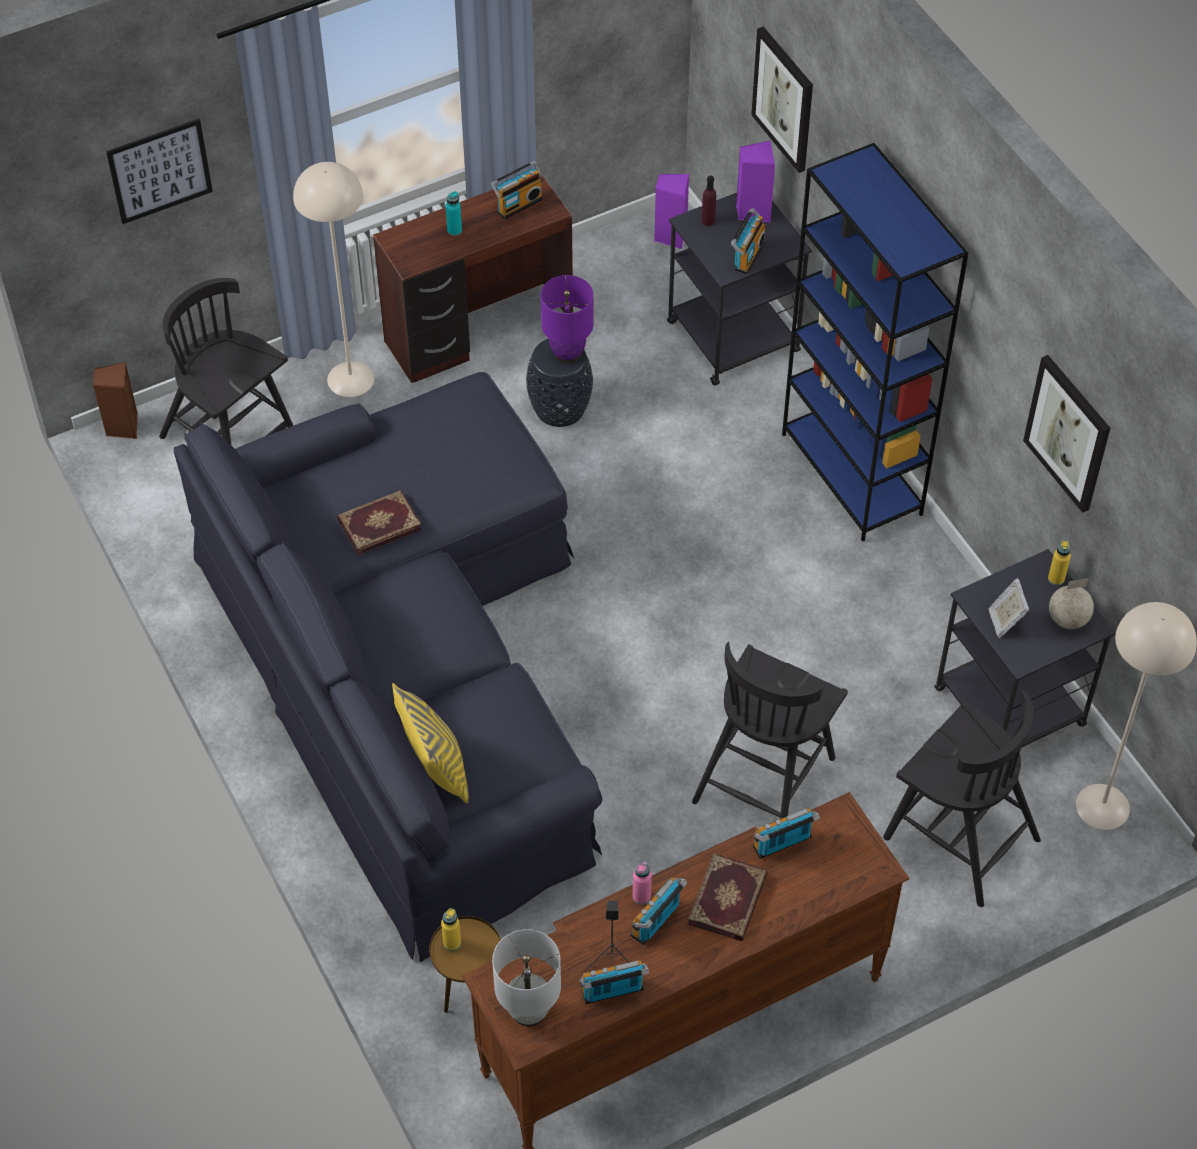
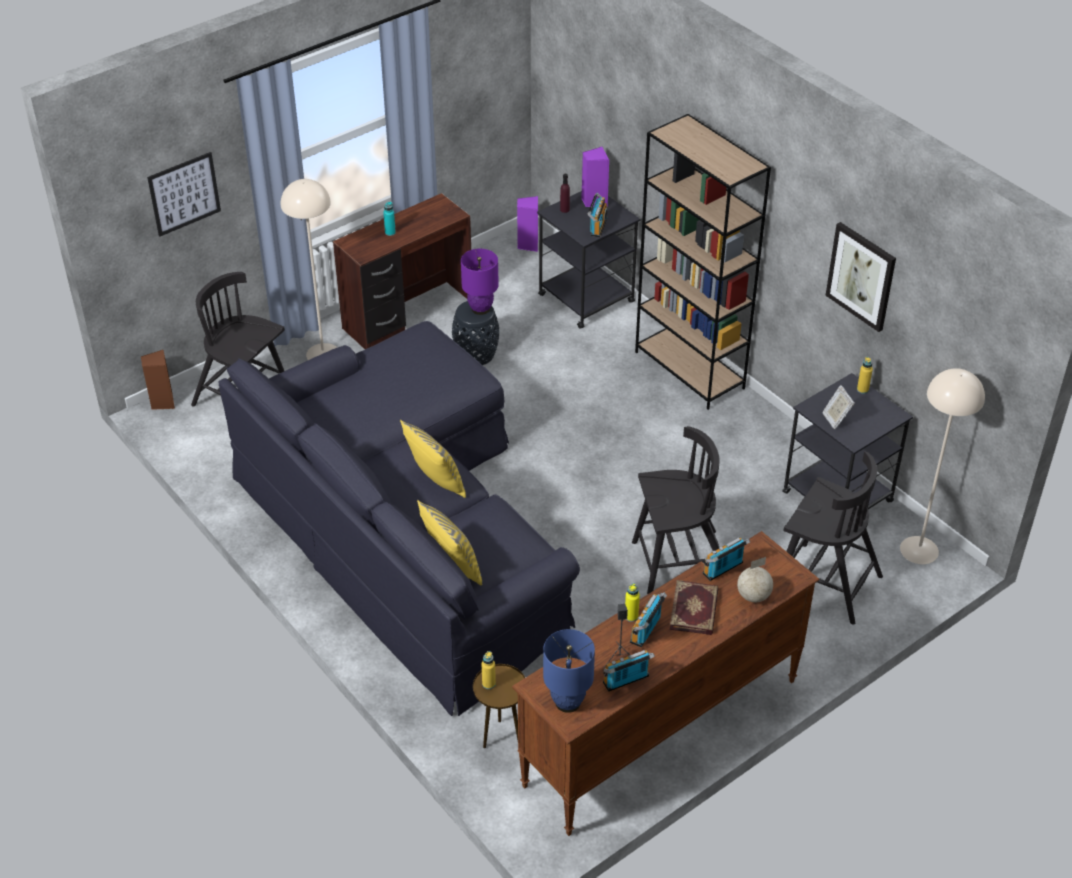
camera: 10 degrees left, 10 degrees down
(379, 523) = (375, 418): book -> none
(441, 634) = (436, 482): none -> yellow pillow
(518, 204) = (431, 212): radio -> none
(528, 1011) = (567, 702): white table lamp -> blue table lamp
(641, 896) = (631, 616): pink bottle -> yellow bottle
(765, 776) = (679, 562): black chair -> black chair turned 120 degrees counterclockwise
(784, 99) = (611, 112): picture -> none
(852, 474) = (690, 370): blue bookcase -> beige bookcase
(1068, 620) = (878, 413): globe -> globe (754, 596)

